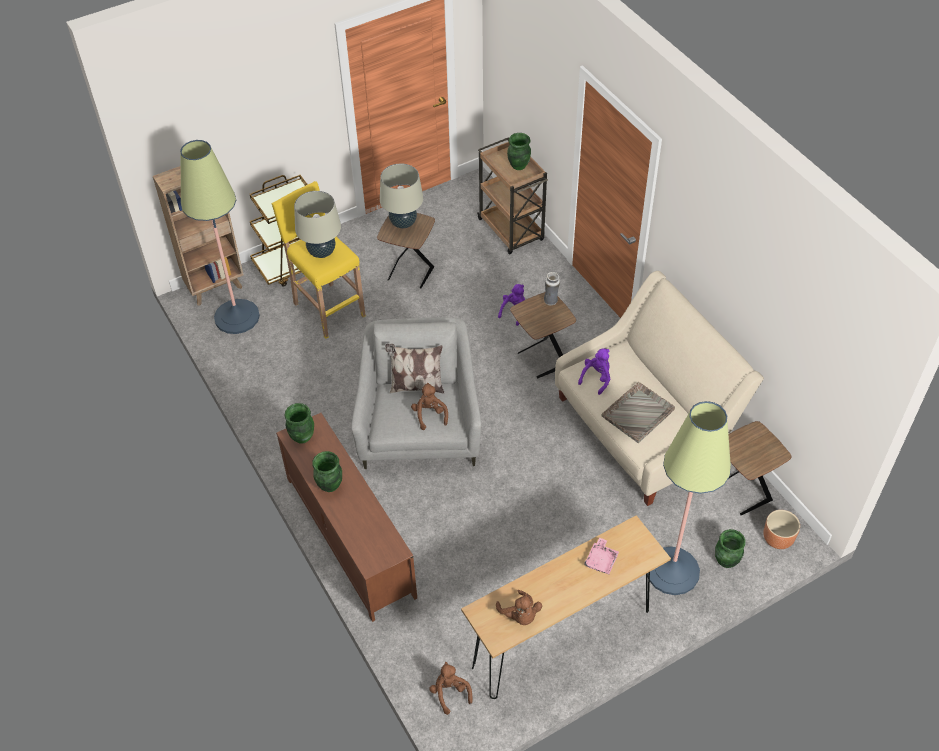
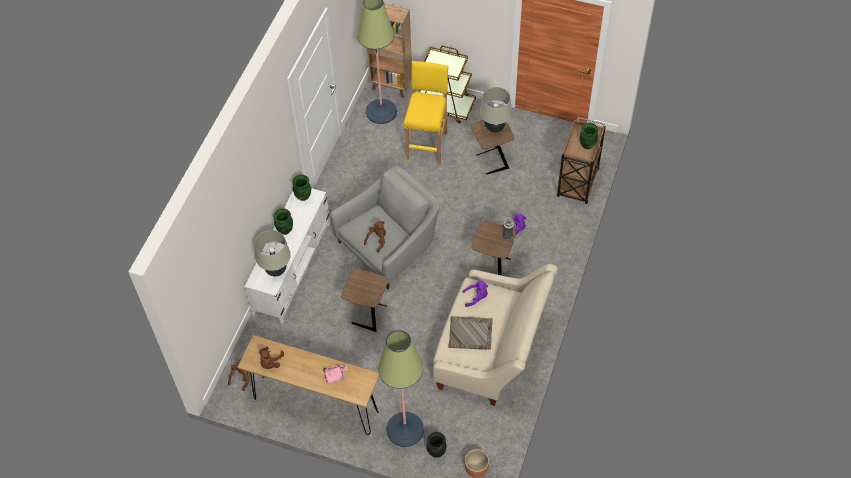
camera: 50 degrees right, 5 degrees up
(321, 252) = (424, 109): beige table lamp -> beige table lamp (276, 270)
(349, 535) = (292, 267): brown tv stand -> white tv stand
(416, 386) = (390, 220): pillow -> none
(726, 561) = (436, 452): green vase -> black vase
(741, 493) = (492, 430): brown side table -> brown side table (368, 315)

